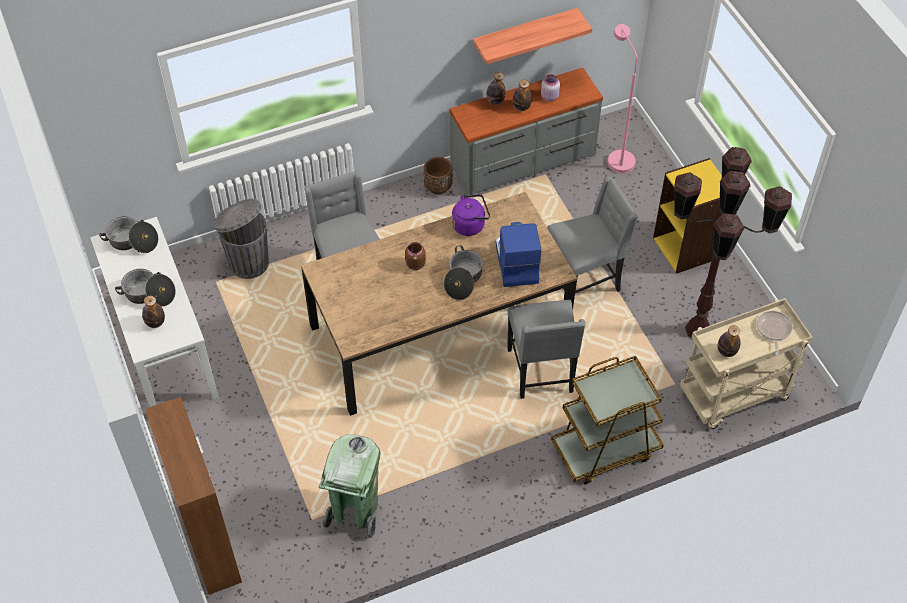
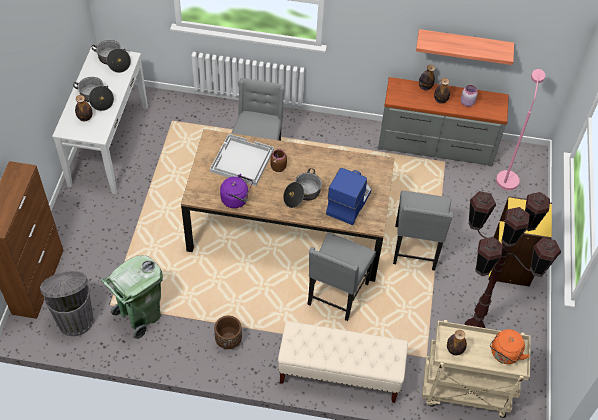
camera: 30 degrees right, 0 degrees up
(248, 263) = (201, 119): grey trash can -> grey trash can (75, 319)
(370, 278) = (241, 161): none -> white tray
(438, 187) = (362, 133): brown planter -> brown planter (228, 340)
(470, 225) = (337, 160): purple kettle -> purple kettle (236, 199)
(584, 281) = (416, 249): grey chair -> grey chair turned 90 degrees clockwise
(605, 449) = (339, 374): brown cart -> beige bench
(773, 330) = (504, 354): frying pan -> orange kettle

